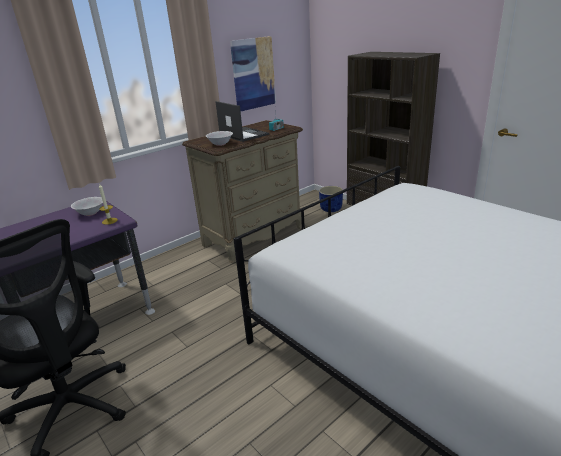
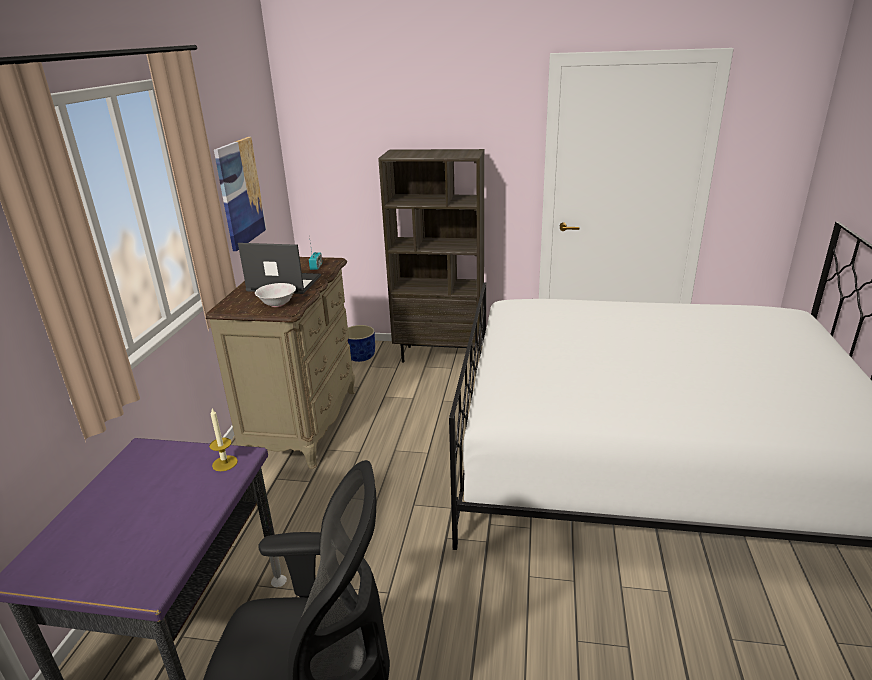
camera: 40 degrees left, 0 degrees up
(90, 213) = (167, 465): white bowl -> none

